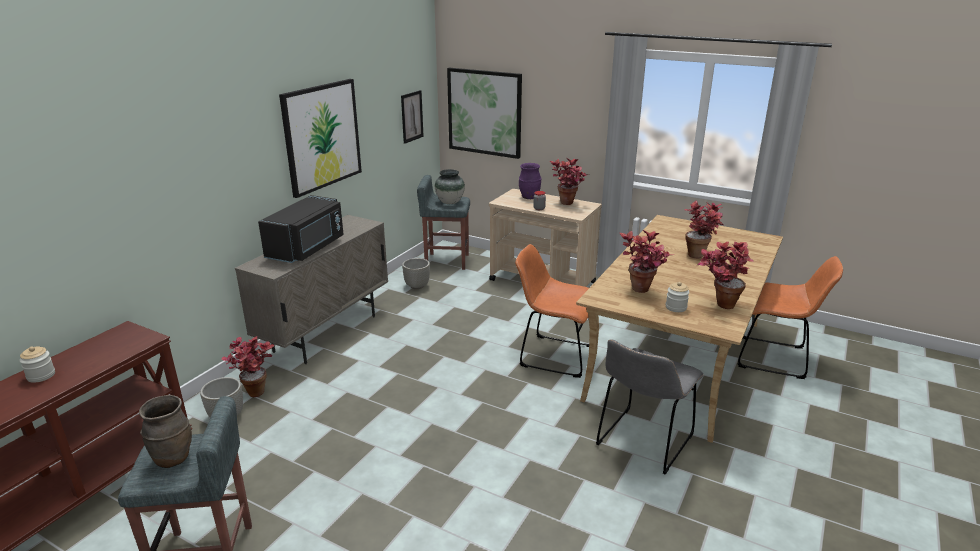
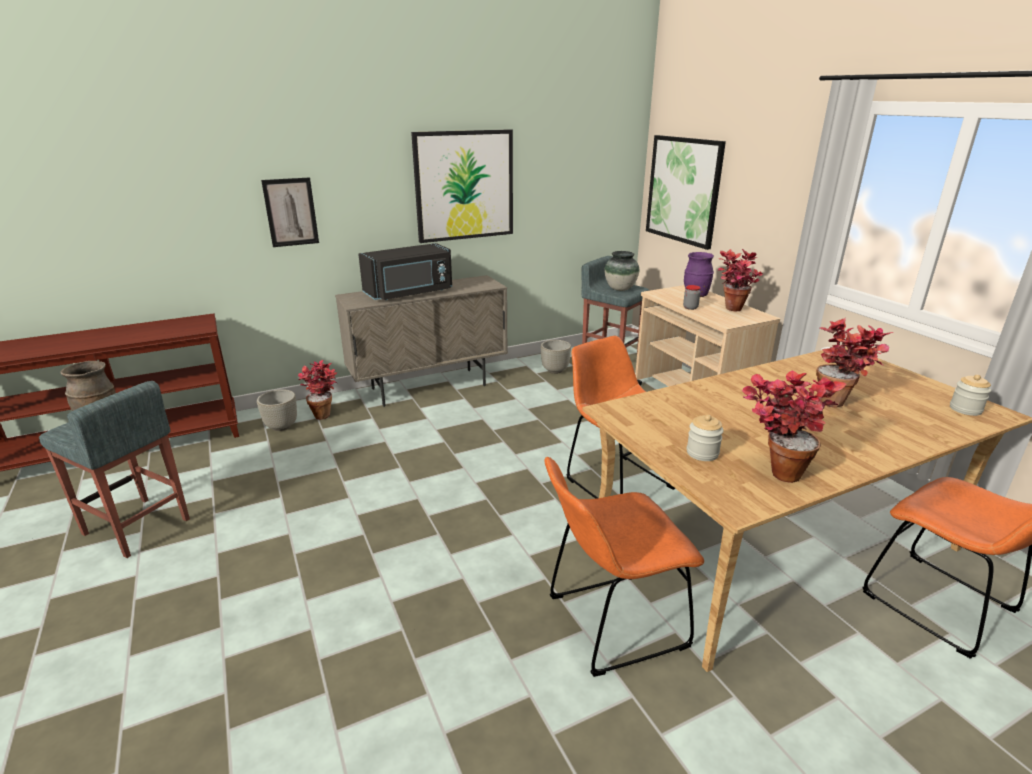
camera: 35 degrees right, 0 degrees up
(41, 375) = (110, 333): jar -> jar (965, 409)
(412, 116) = (599, 186): picture -> picture (291, 212)
(641, 292) = (681, 422): potted plant -> none
(642, 442) = (610, 623): grey chair -> orange chair

